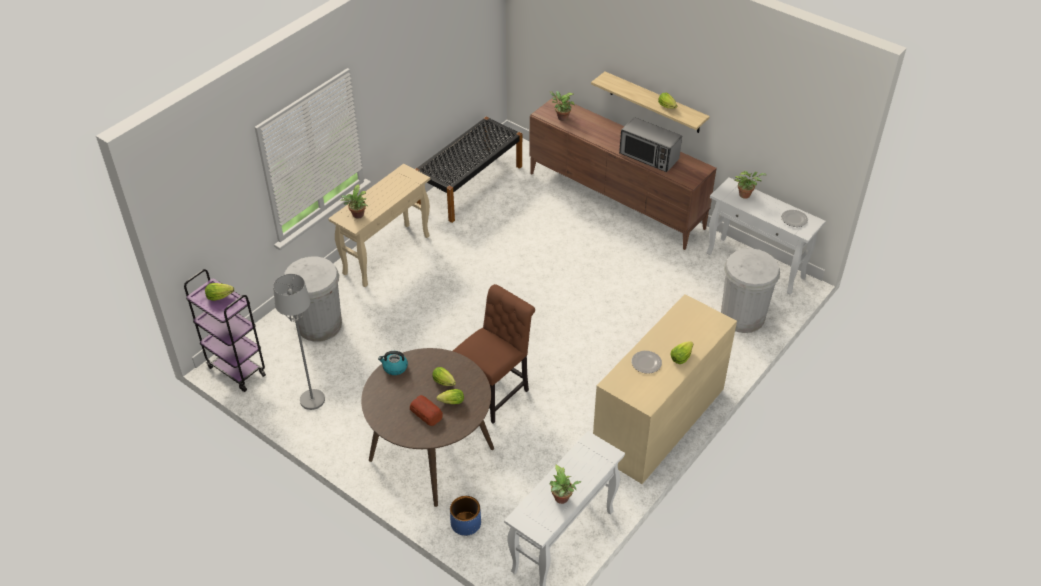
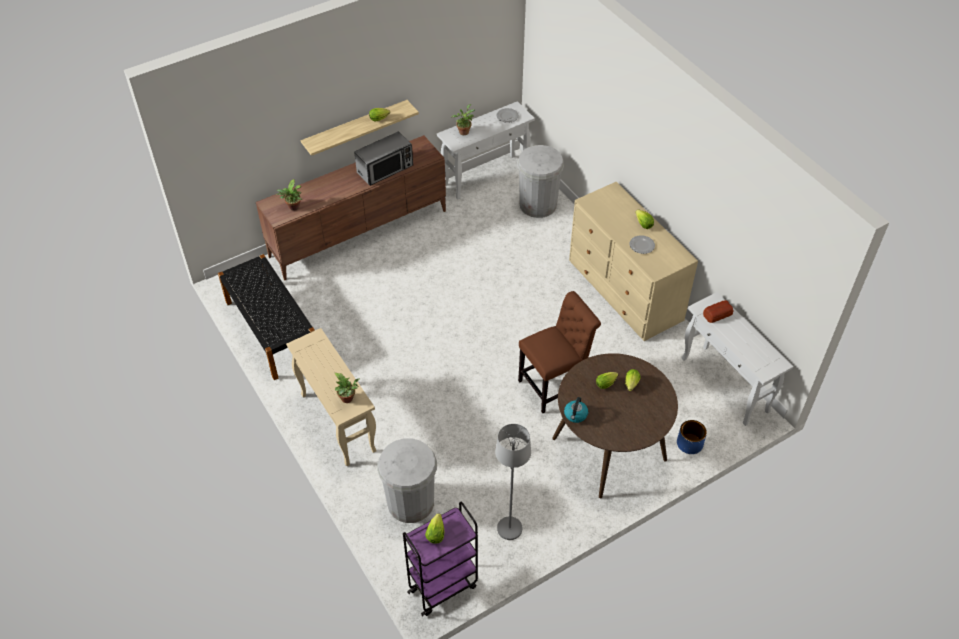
camera: 70 degrees left, 5 degrees up
(426, 413) = (637, 405): bread -> bread (717, 314)
(495, 392) = (555, 385): brown chair -> brown chair turned 90 degrees clockwise
(562, 499) = (752, 342): potted plant -> none

